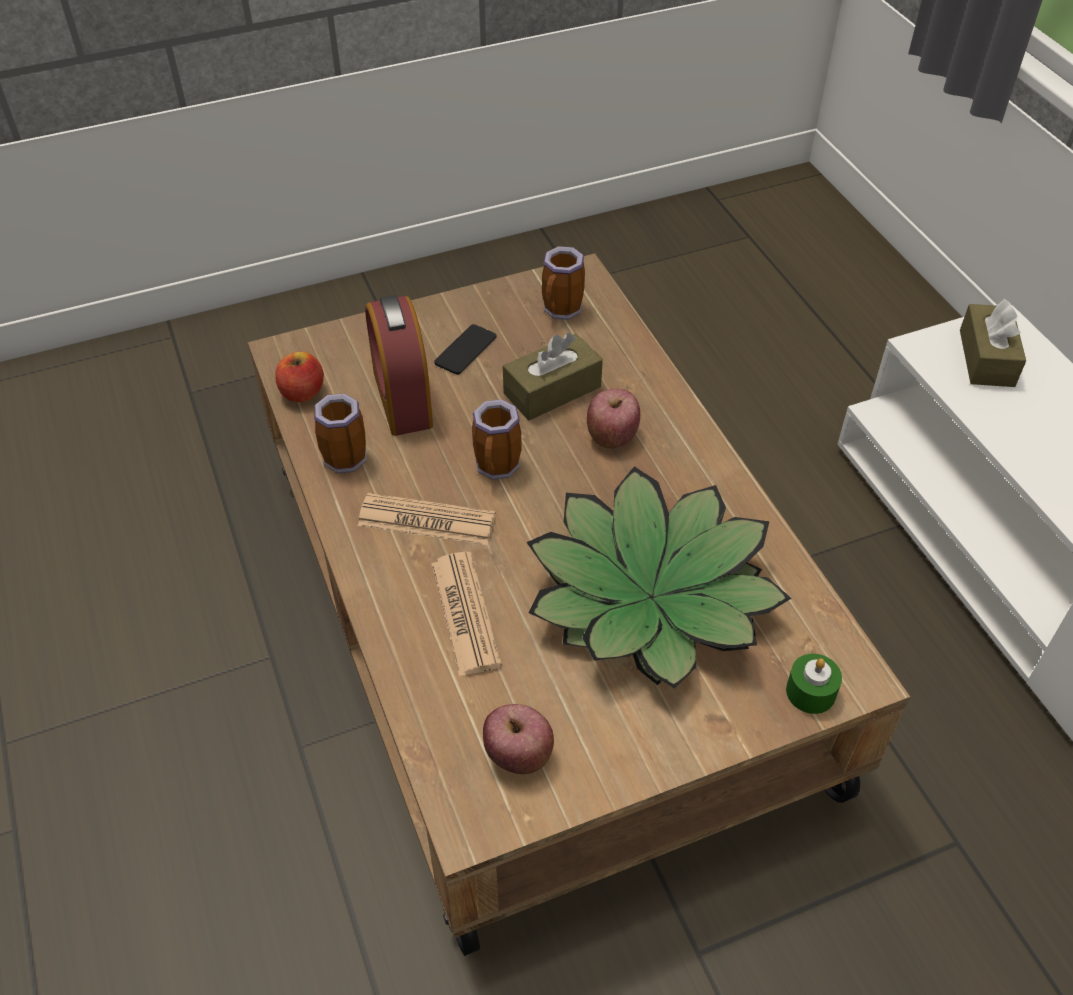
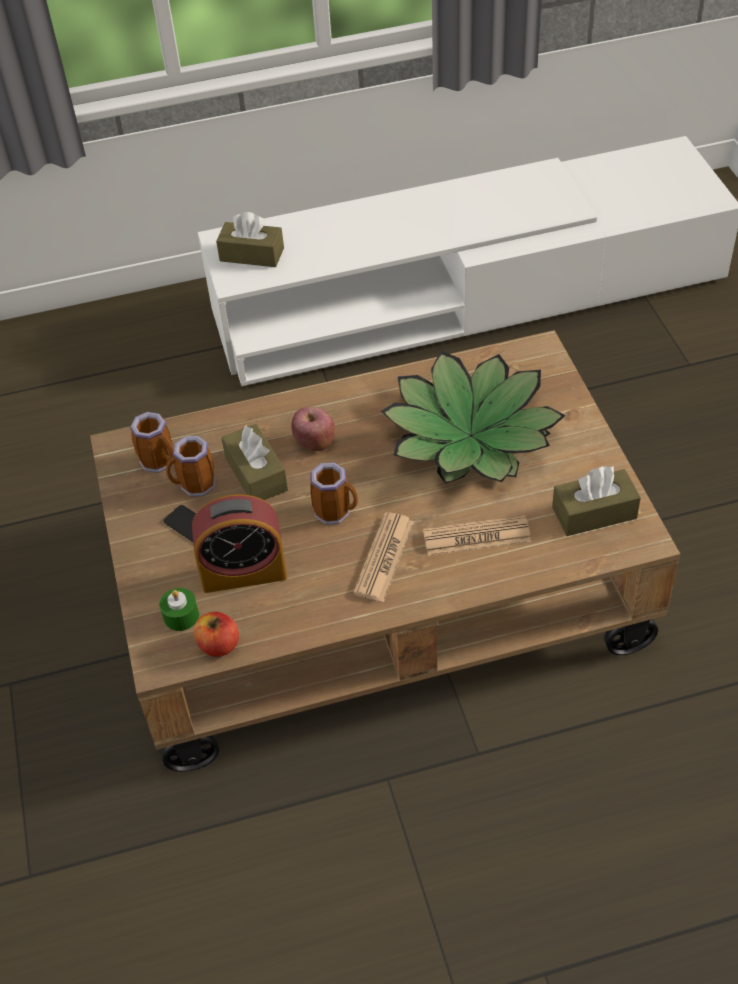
camera: 80 degrees left, 0 degrees up
(341, 456) = (303, 614): mug -> mug (195, 487)
(518, 755) = (594, 513): apple -> brown tissue box
(810, 692) = (550, 371): green candle -> green candle (181, 616)

